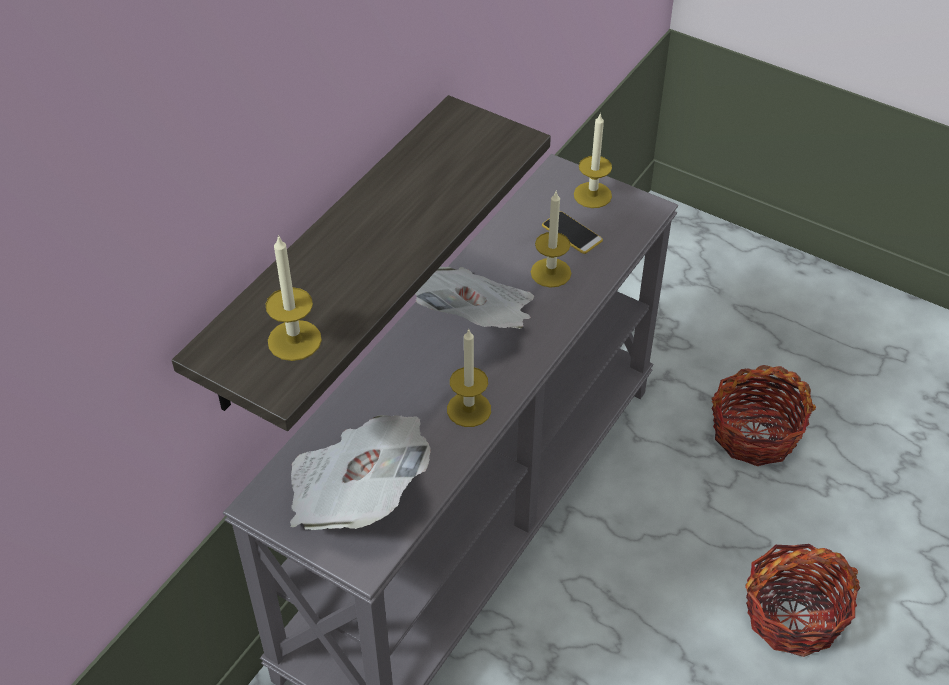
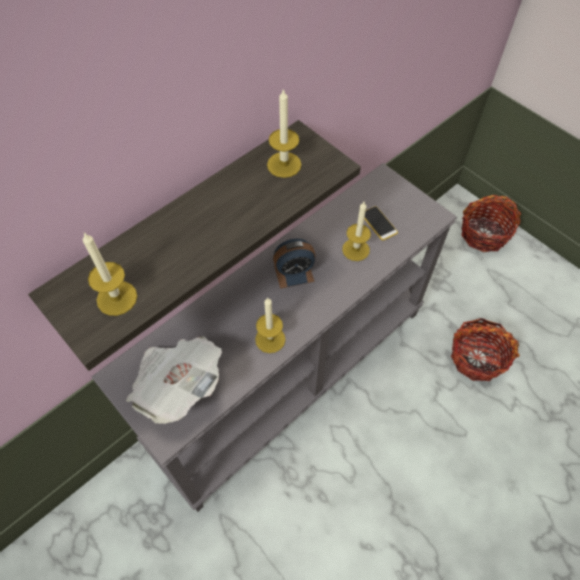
camera: 15 degrees right, 10 degrees up
(473, 320) = (294, 273): newspaper -> alarm clock
(592, 195) = (401, 198): candle -> candle (284, 164)
(793, 615) = (467, 486): basket -> basket (484, 234)

